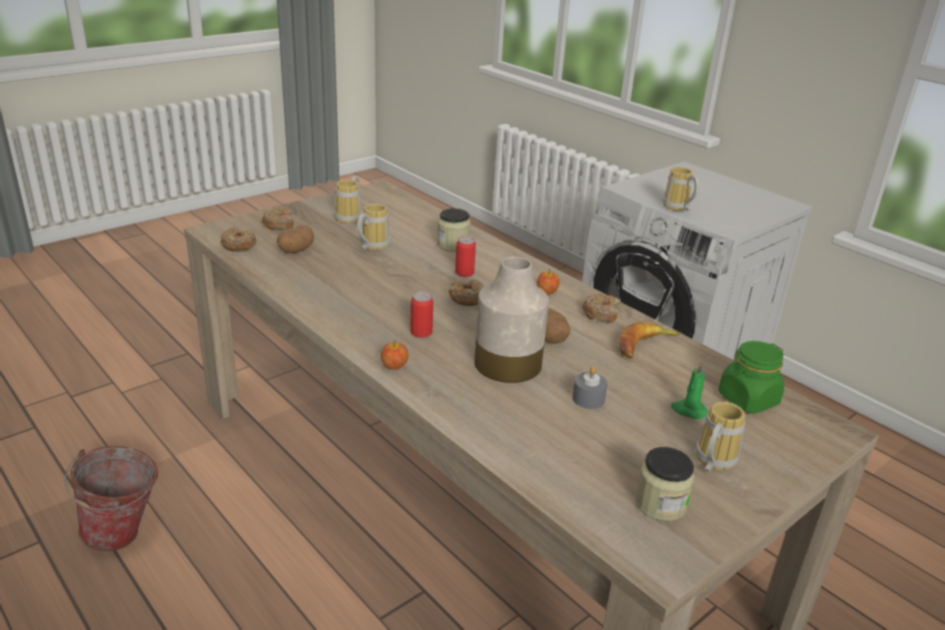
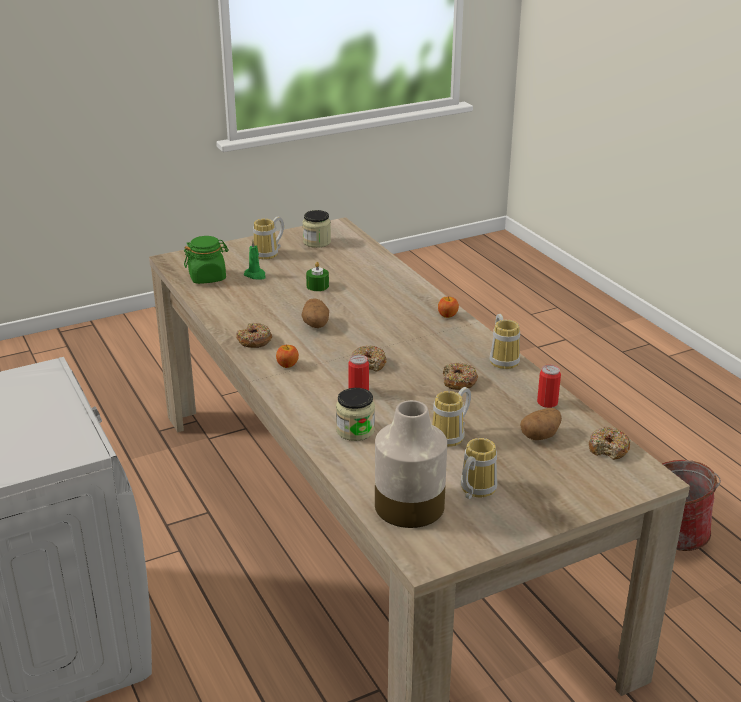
camera: 165 degrees left, 0 degrees up
(279, 224) = (569, 483): donut -> donut (459, 382)
(421, 332) = (420, 337): can -> can (547, 402)
(508, 363) = (360, 310): beige vase -> beige vase (408, 505)
(588, 399) = (317, 286): grey candle -> green candle
(645, 346) = (243, 313): banana -> none
(676, 208) = (62, 405): mug -> mug (504, 359)

